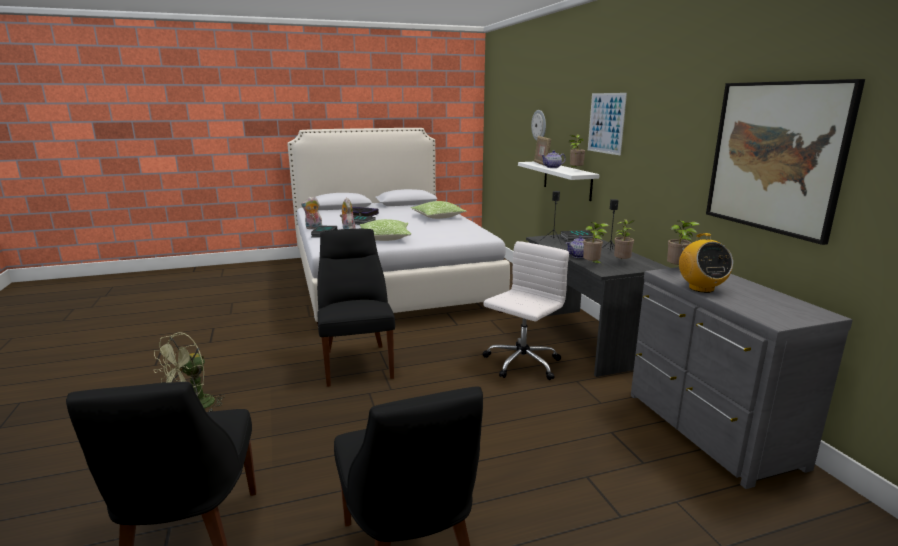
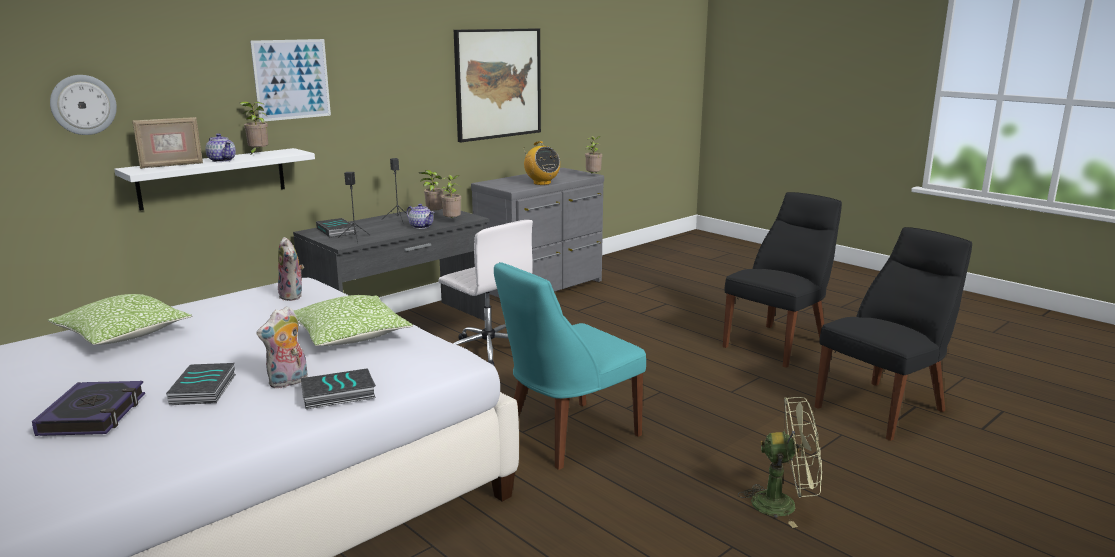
camera: 115 degrees left, 0 degrees up
(313, 228) = (277, 427): plush toy -> plush toy (293, 296)
(357, 362) = (567, 436): black chair -> turquoise chair
(521, 364) = (487, 350): white office chair -> white office chair turned 150 degrees counterclockwise
(677, 269) = (498, 187): potted plant -> potted plant (593, 176)
(701, 288) = (542, 183): radio -> radio turned 90 degrees clockwise

